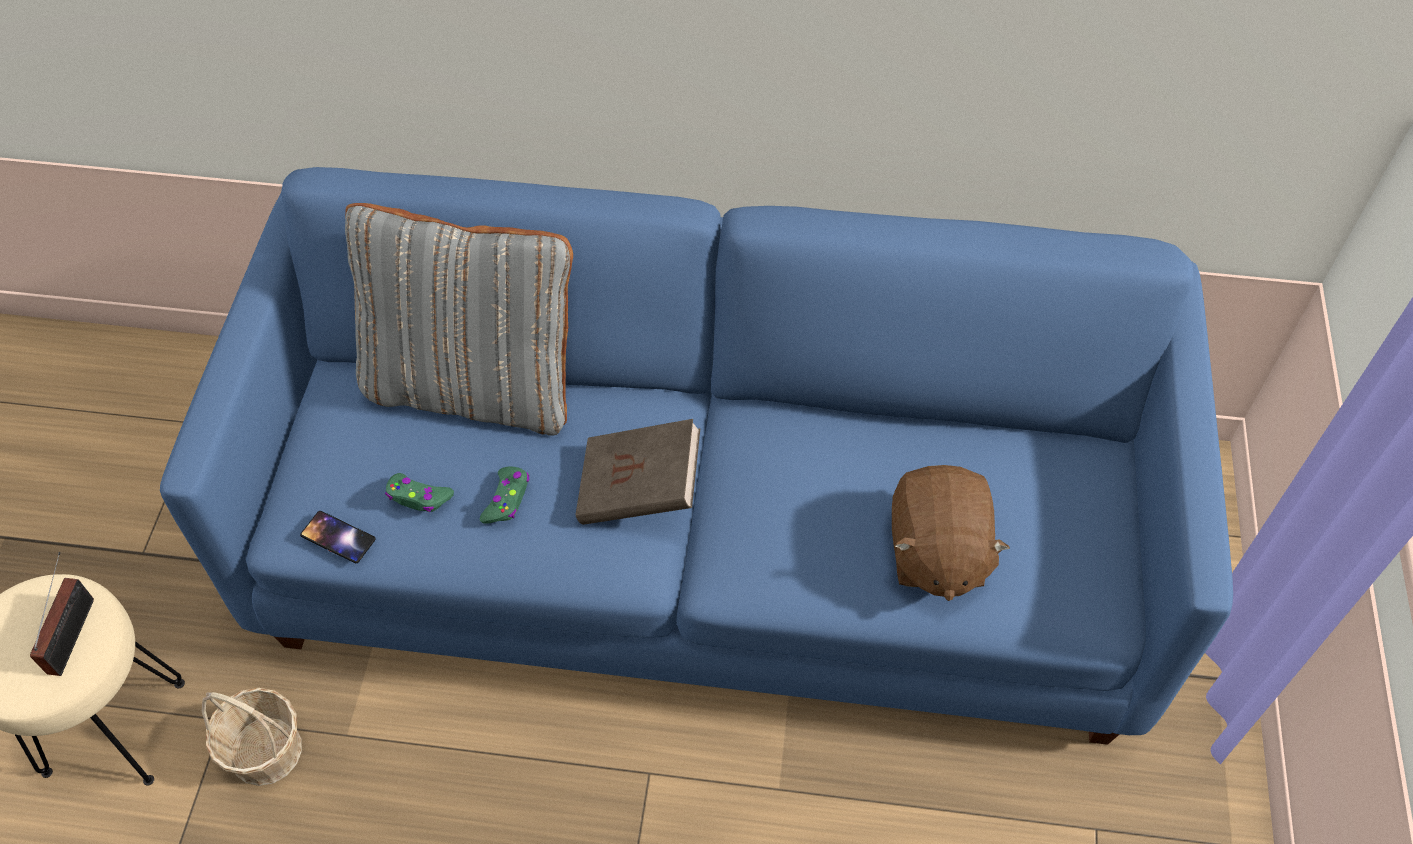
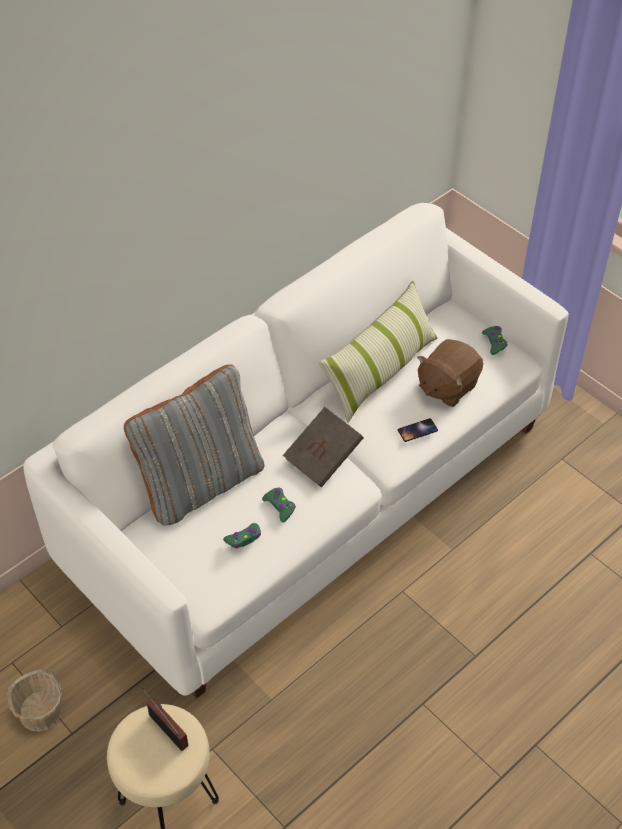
camera: 50 degrees left, 5 degrees down
(266, 750) = (247, 739): basket -> basket (40, 711)
(338, 537) = (231, 584): phone -> phone (417, 430)
(708, 543) = (310, 493): blue sofa -> white sofa
(875, 450) = (380, 371): none -> pillow
(936, 553) = (447, 386): brown plush toy -> brown plush toy turned 90 degrees clockwise
(1096, 557) = (494, 342): none -> green game controller

